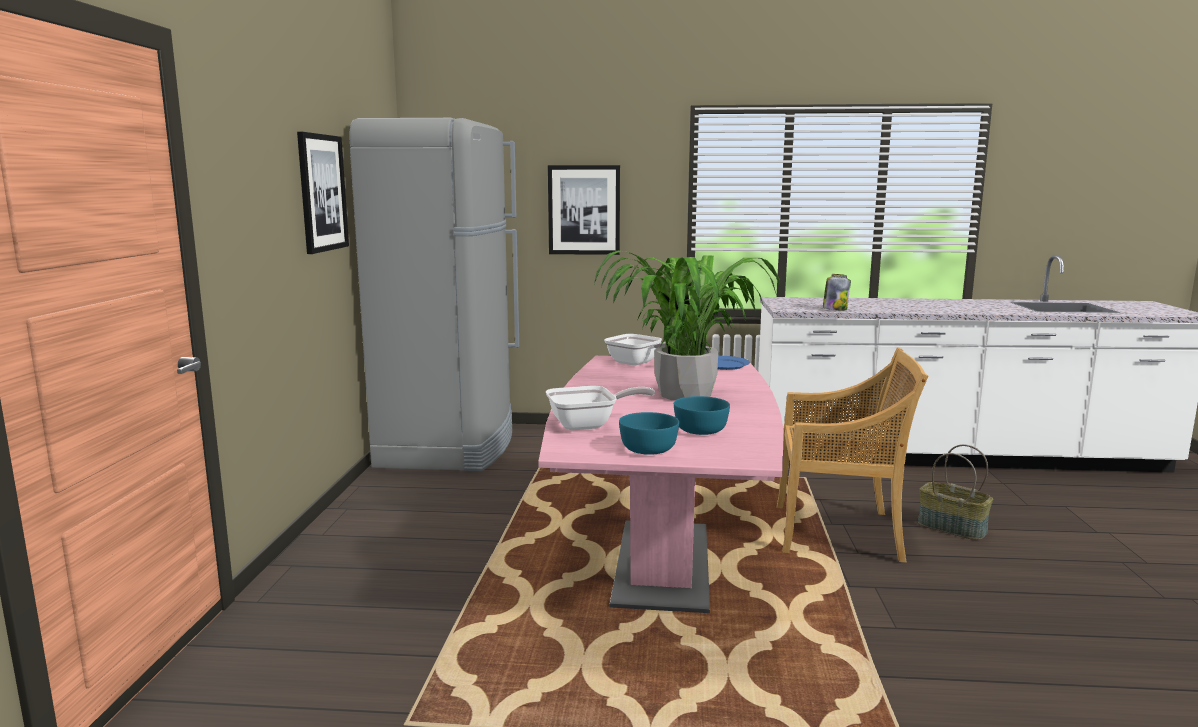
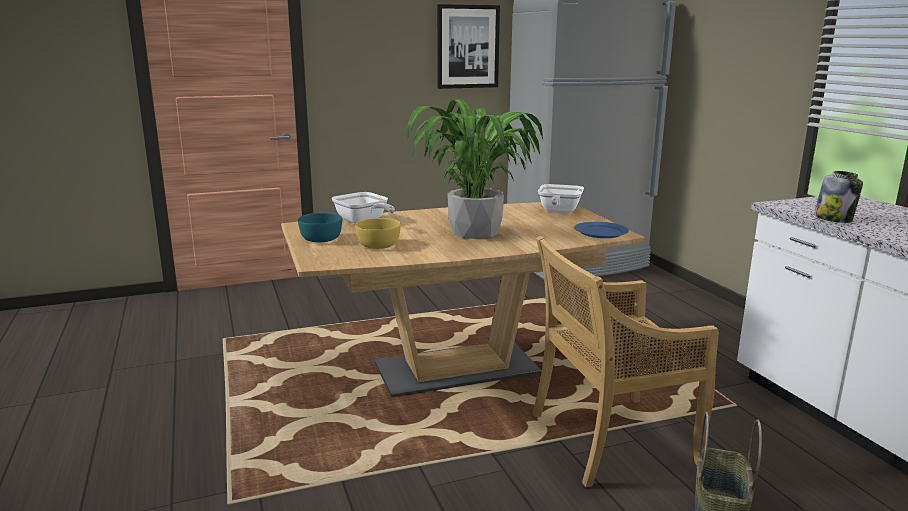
camera: 65 degrees right, 5 degrees up
(584, 210) = (728, 71): picture -> none
(662, 565) = (456, 368): pink dining table -> brown dining table
(700, 430) = (378, 245): turquoise bowl -> yellow bowl
(839, 533) = (609, 439): beige chair -> beige chair turned 90 degrees clockwise

